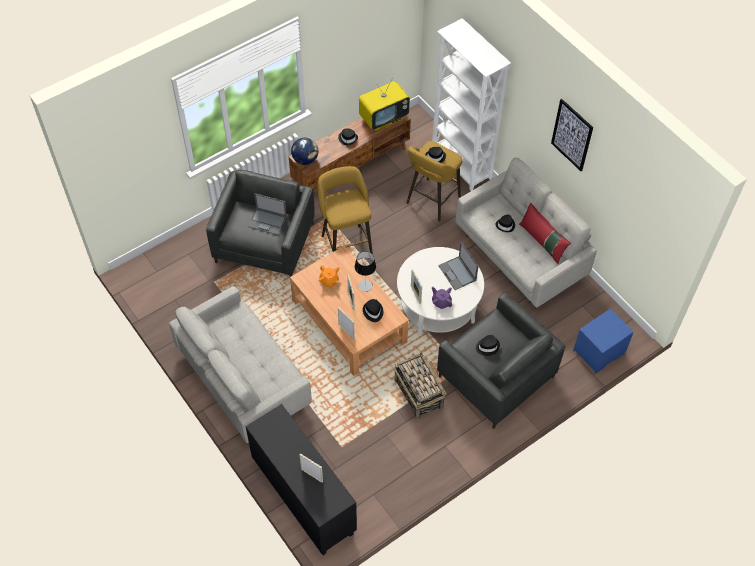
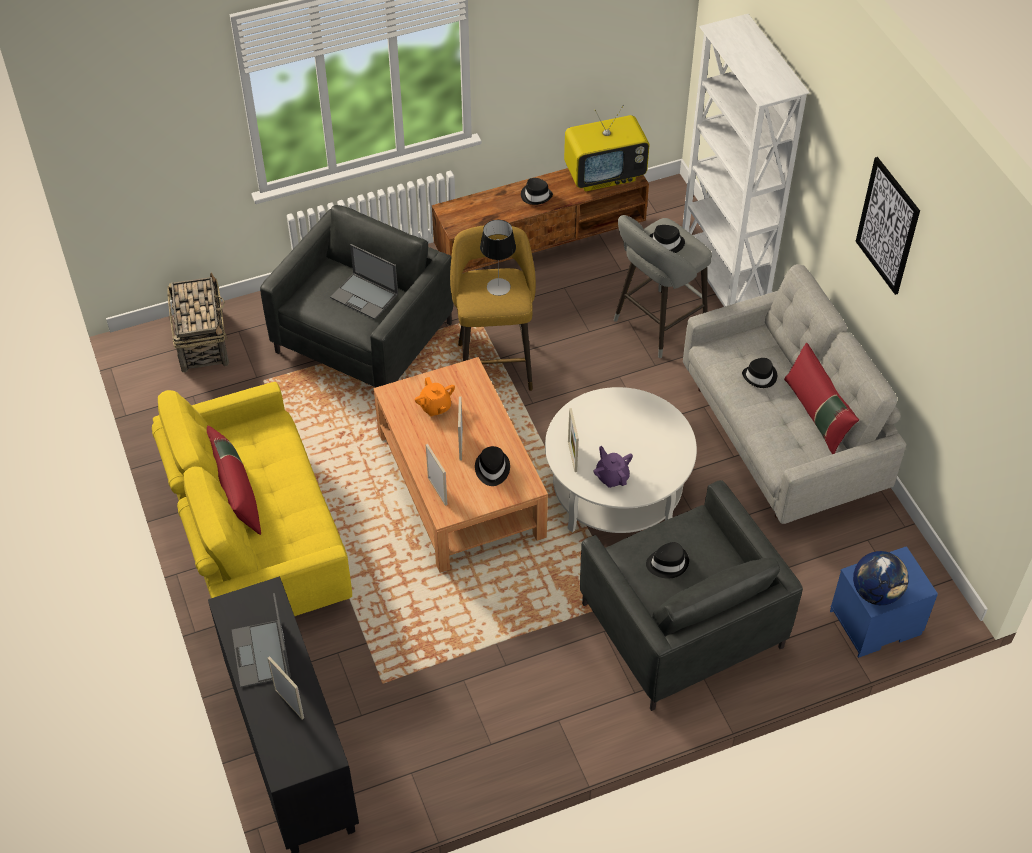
camera: 15 degrees right, 5 degrees down
(232, 358) = (237, 495): none -> red pillow
(243, 379) = (258, 539): grey sofa -> yellow sofa
(305, 159) = (457, 215): globe -> globe (876, 592)
(365, 285) = (492, 425): table lamp -> table lamp (498, 287)
(418, 393) = (539, 624): basket -> basket (202, 340)
(431, 202) = (656, 326): yellow stool -> grey stool
(457, 273) = (654, 436): laptop -> laptop (261, 654)

